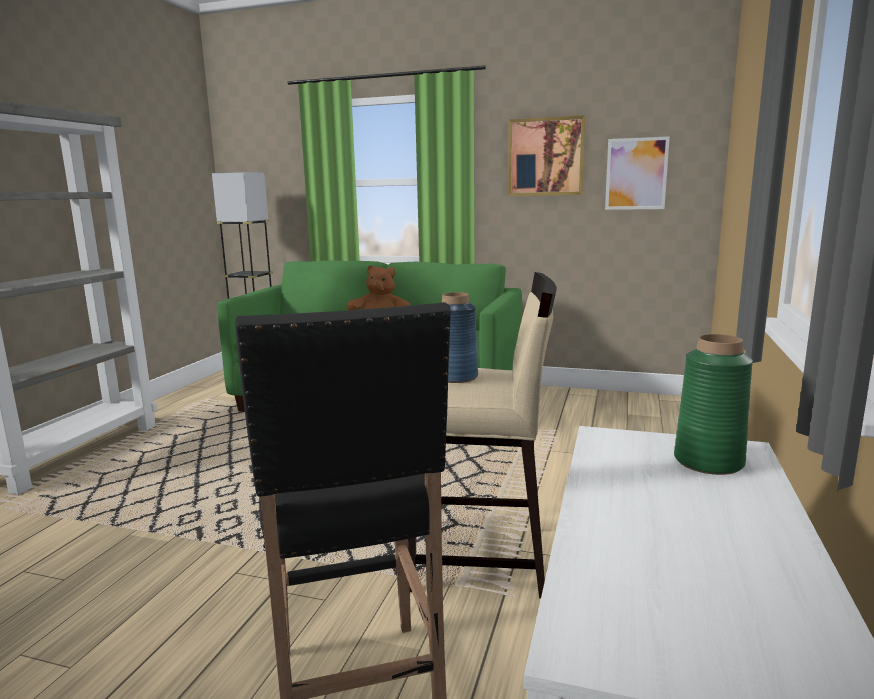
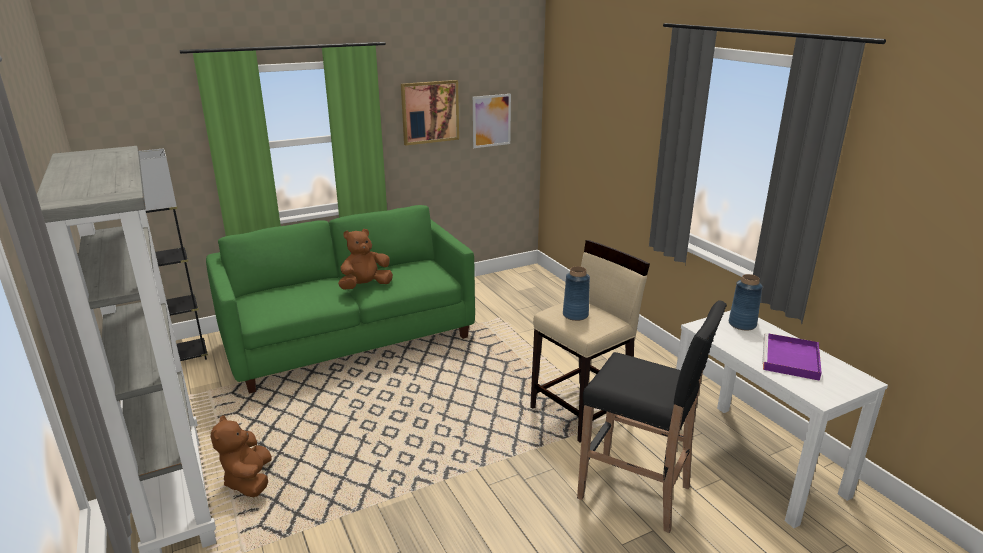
camera: 45 degrees left, 10 degrees up
(117, 466) = (249, 481): none -> brown plush toy
(689, 548) = (791, 360): none -> purple tray
(709, 462) = (742, 324): green vase -> blue vase

